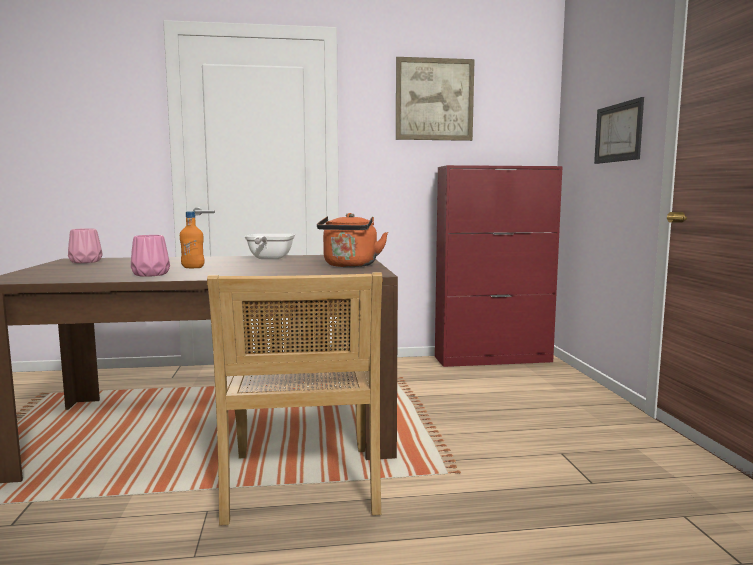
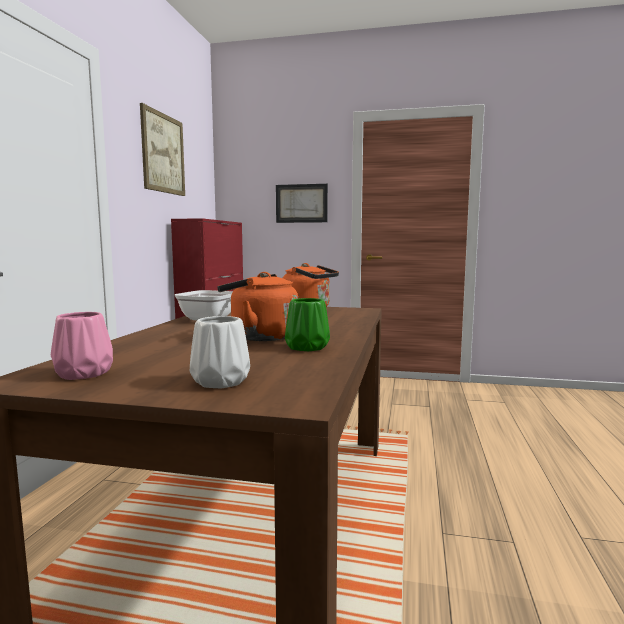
camera: 70 degrees left, 0 degrees up
(55, 272) = (220, 381): none -> white vase
(149, 274) = (307, 347): pink vase -> green vase
(193, 267) = (260, 337): orange bottle -> orange kettle
(302, 485) = (408, 486): beige chair -> none

